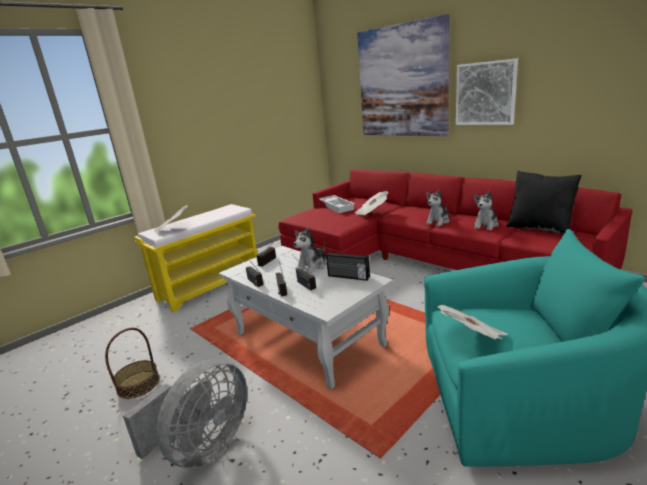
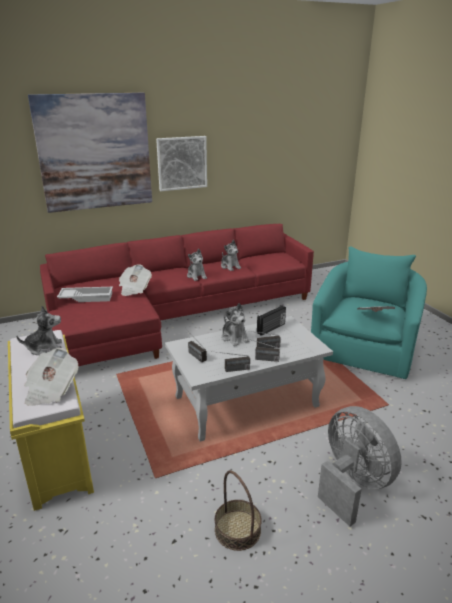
camera: 70 degrees left, 5 degrees up
(223, 213) = (45, 348): none -> plush toy
(539, 228) = (256, 258): black pillow -> none

